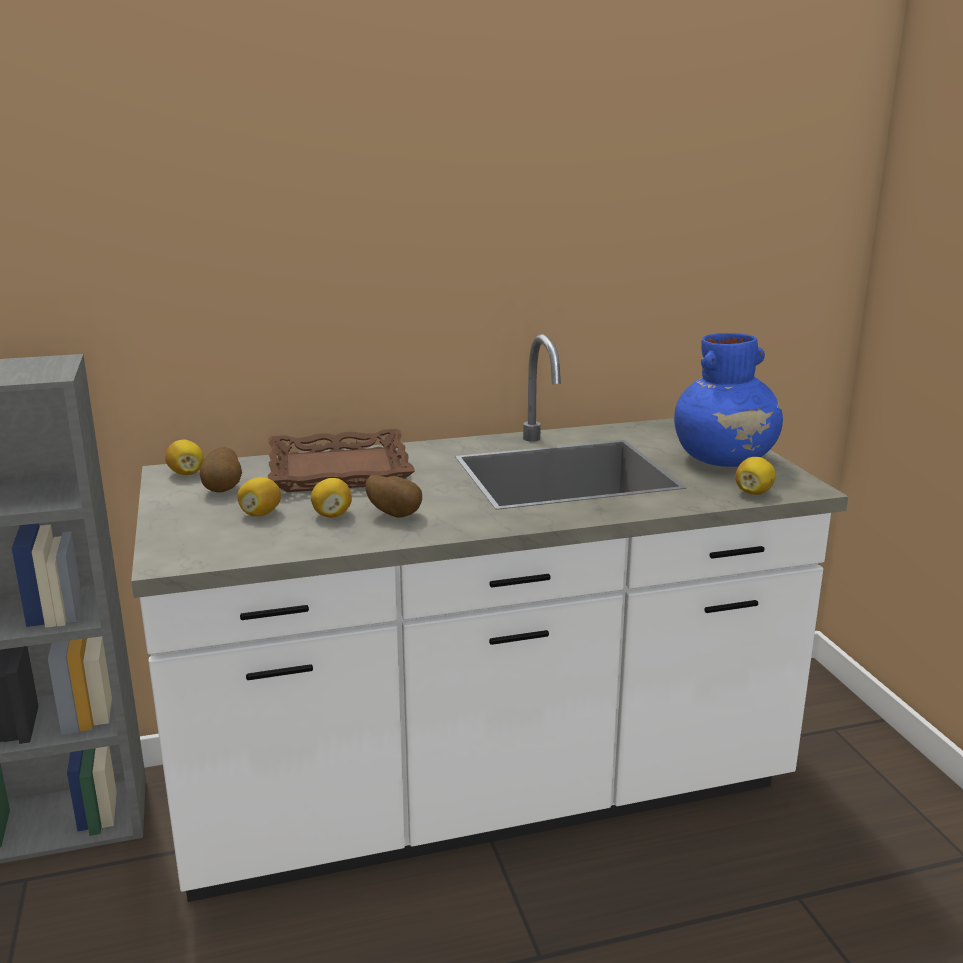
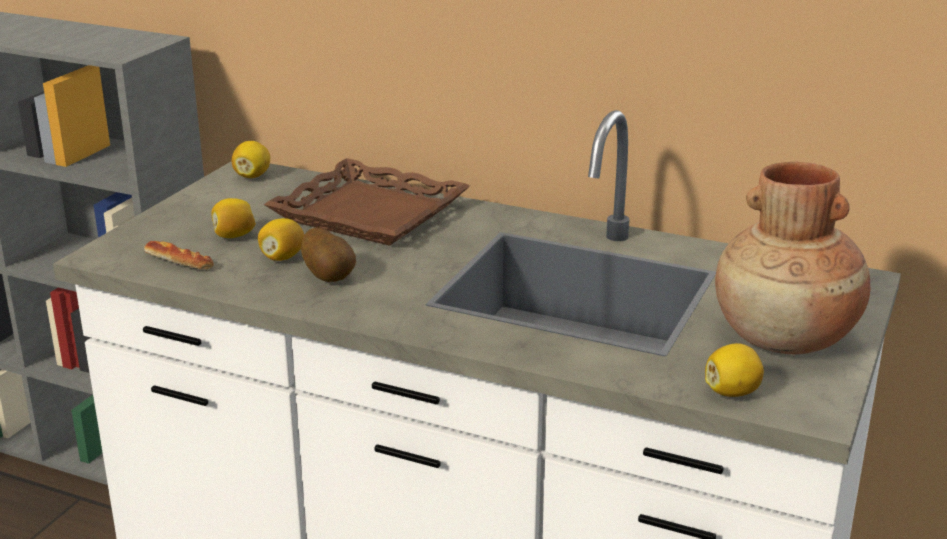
camera: 40 degrees right, 5 degrees up
(223, 489) = (250, 201): potato -> none
(251, 543) = (179, 262): none -> bread
(725, 460) = (785, 339): blue vase -> brown vase

